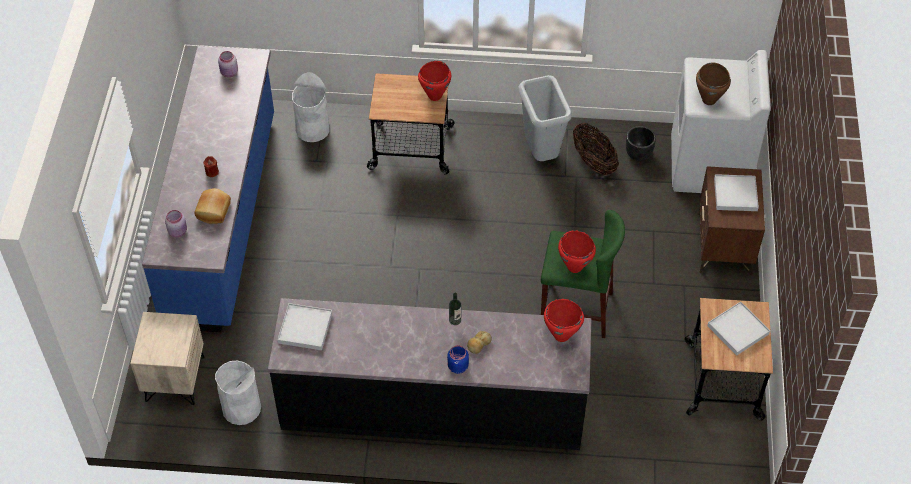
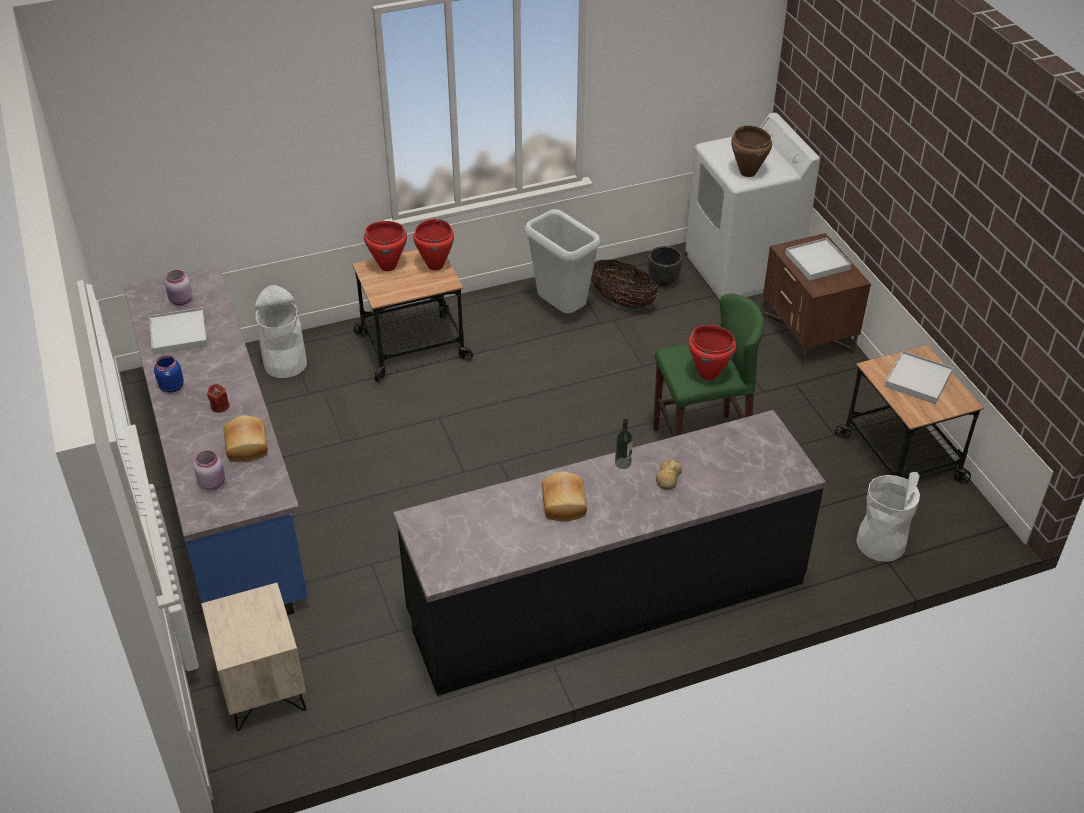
camera: 25 degrees left, 10 degrees down
(241, 408) = (371, 690): white trash can -> white trash can (881, 543)
(305, 328) = (446, 534): white tray -> white tray (179, 334)
(396, 337) = (565, 504): none -> bread
(457, 367) = (660, 510): blue jar -> blue jar (171, 387)
(561, 335) = (754, 437): red cooking pot -> red cooking pot (387, 266)

